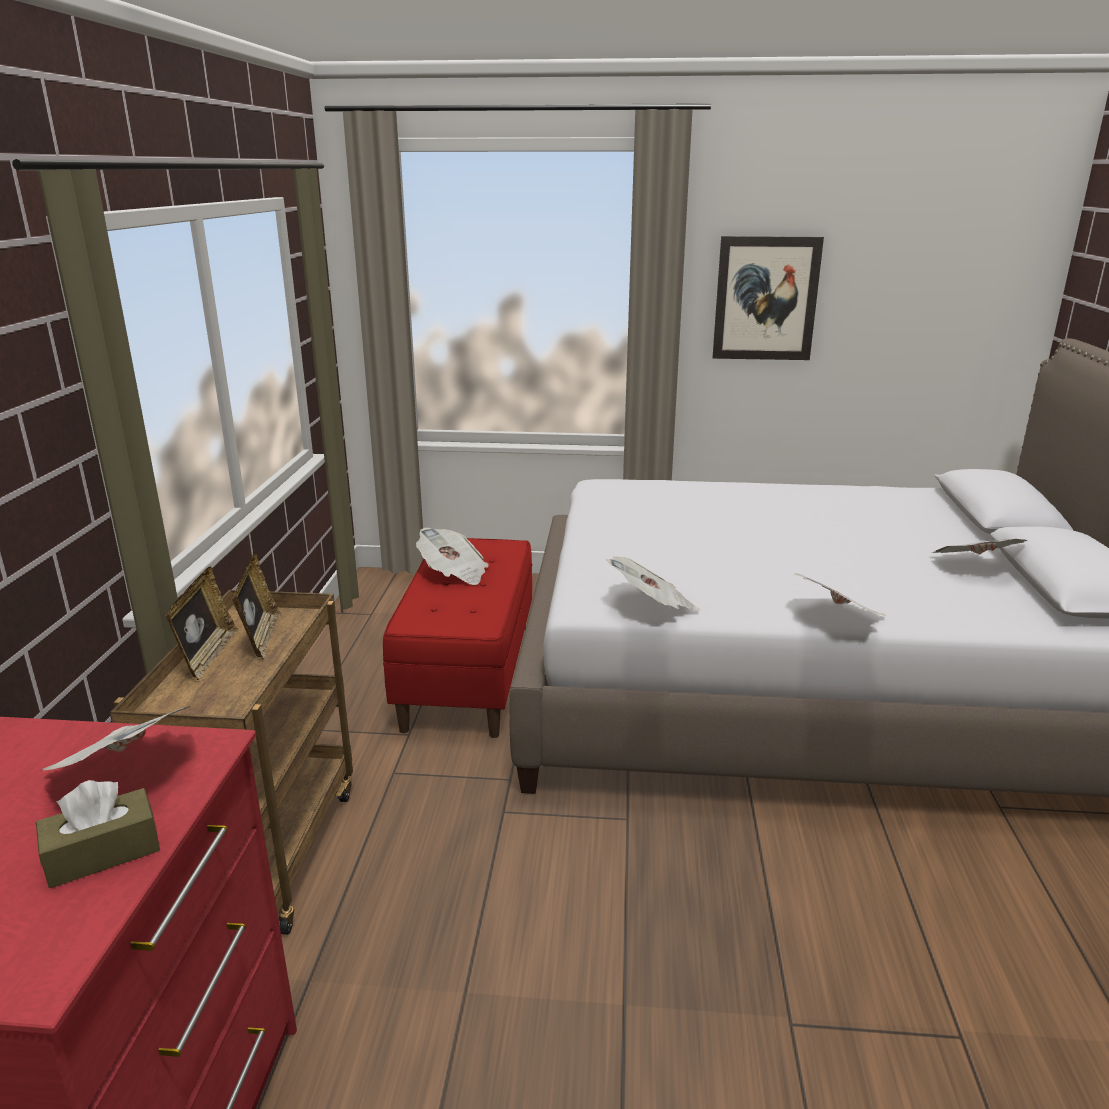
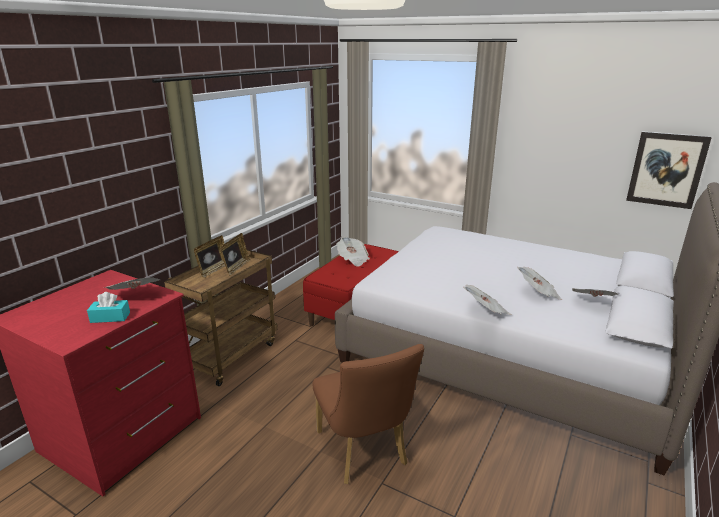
camera: 25 degrees right, 0 degrees up
(103, 853) = (110, 317): brown tissue box -> turquoise tissue box
(652, 606) = (402, 287): newspaper -> newspaper (538, 293)
(711, 971) = (364, 452): none -> brown chair
(765, 299) = (545, 142): picture -> picture (666, 169)

